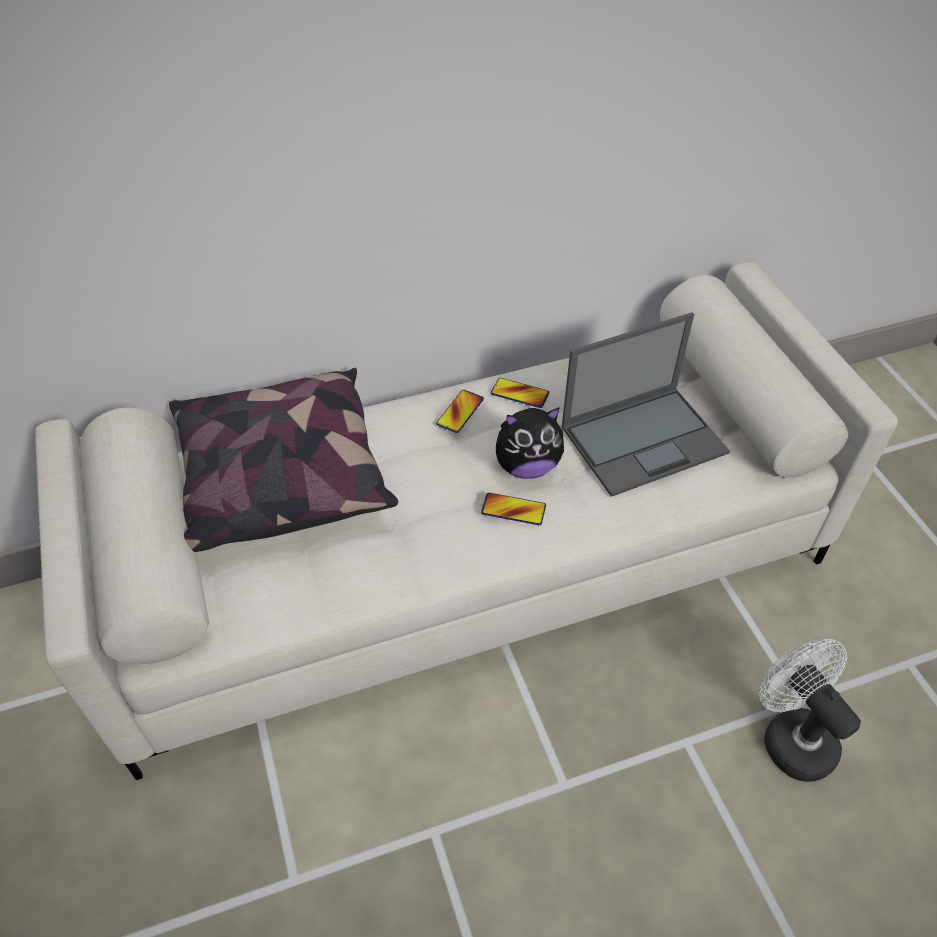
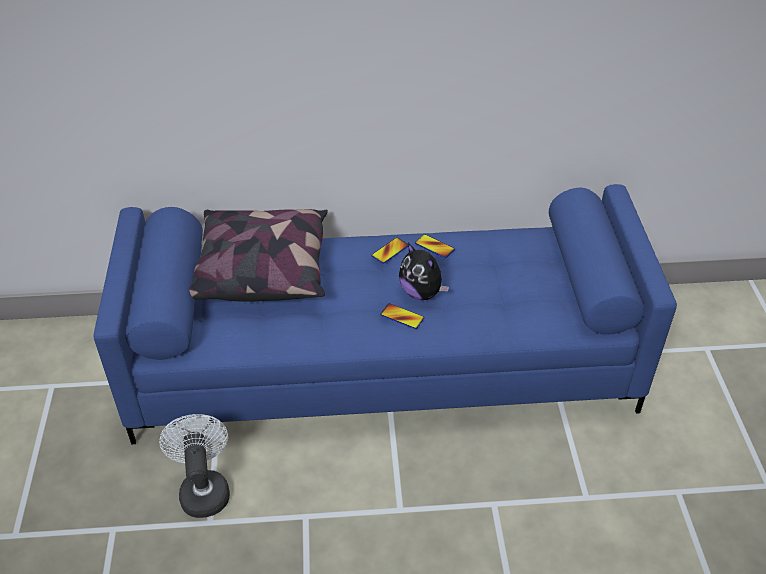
camera: 15 degrees right, 5 degrees down
(470, 565) = (384, 363): white sofa -> blue sofa
(527, 466) = (421, 292): plush toy -> plush toy turned 45 degrees clockwise
(645, 439) = (508, 290): laptop -> none
(790, 736) = (569, 517): white fan -> white fan (204, 489)

